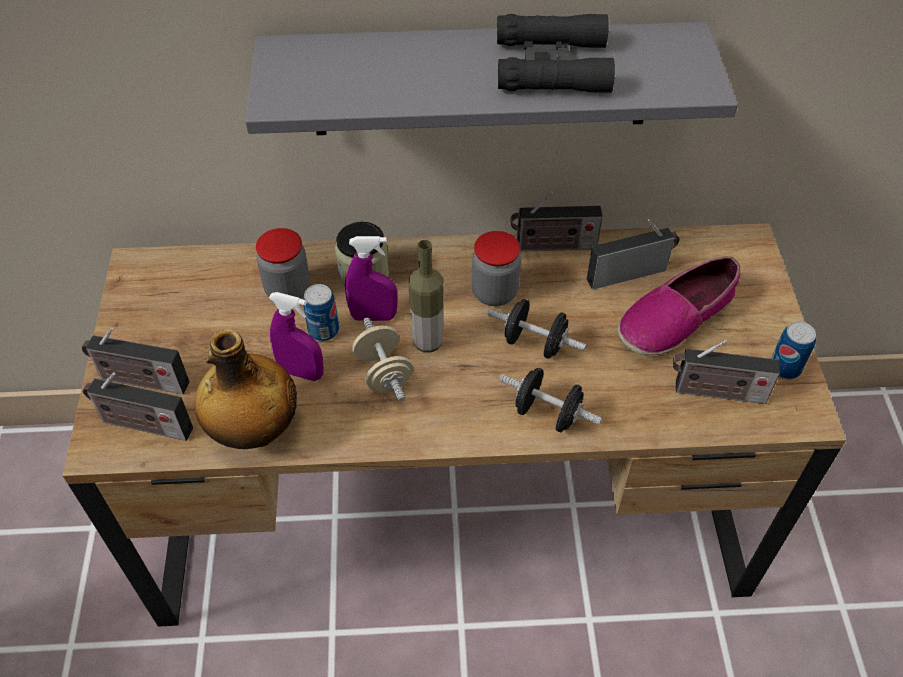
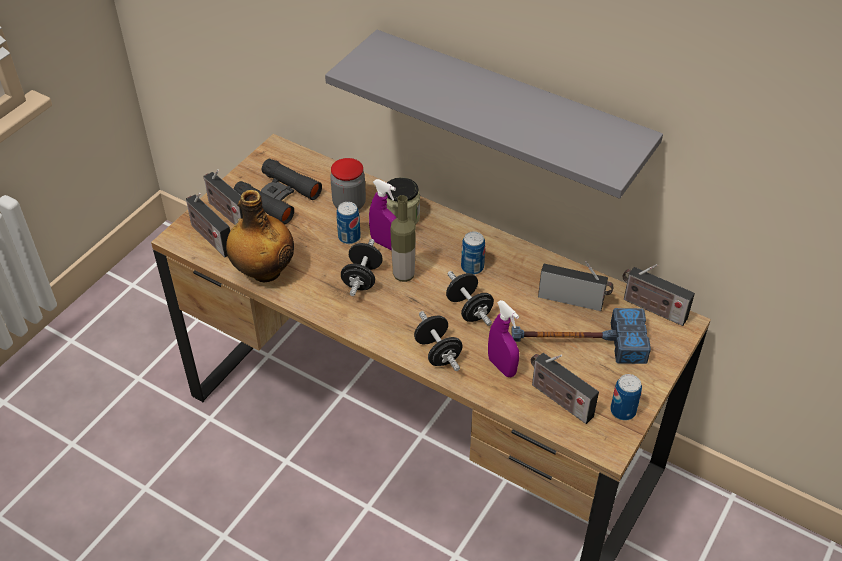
camera: 35 degrees right, 5 degrees down
(301, 372) = (316, 254): purple spray bottle -> purple spray bottle (502, 367)
(383, 373) = (362, 278): beige dumbbell -> black dumbbell
(494, 292) = (472, 267): jar -> can
(552, 66) = (528, 117): black binoculars -> black binoculars (278, 197)
(552, 246) = (537, 258): radio -> radio (651, 308)
(675, 318) = (577, 342): shoe -> hammer

